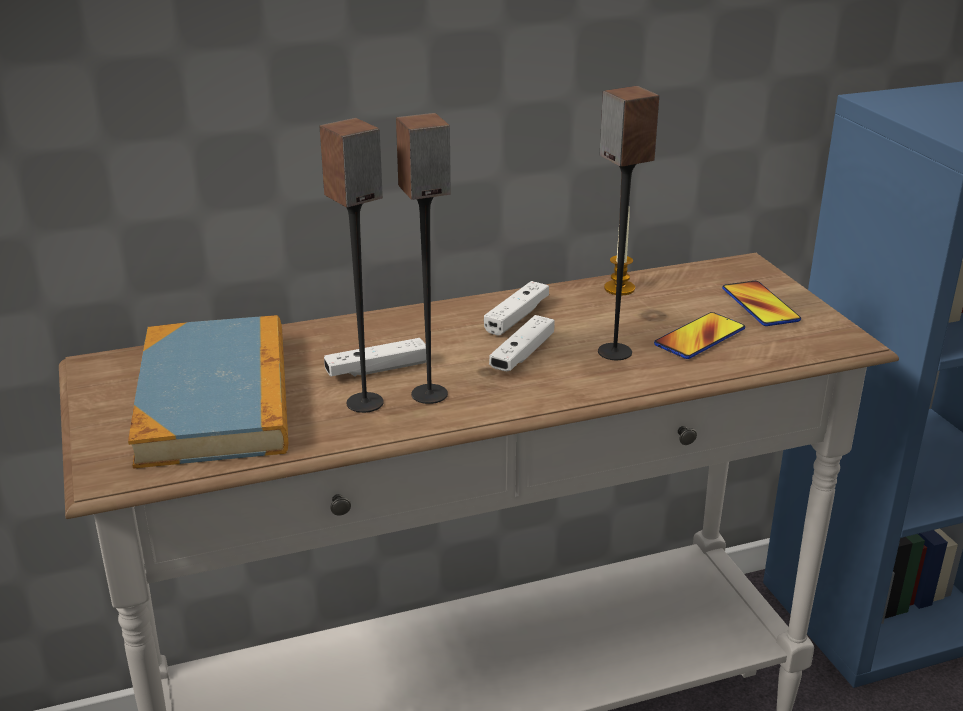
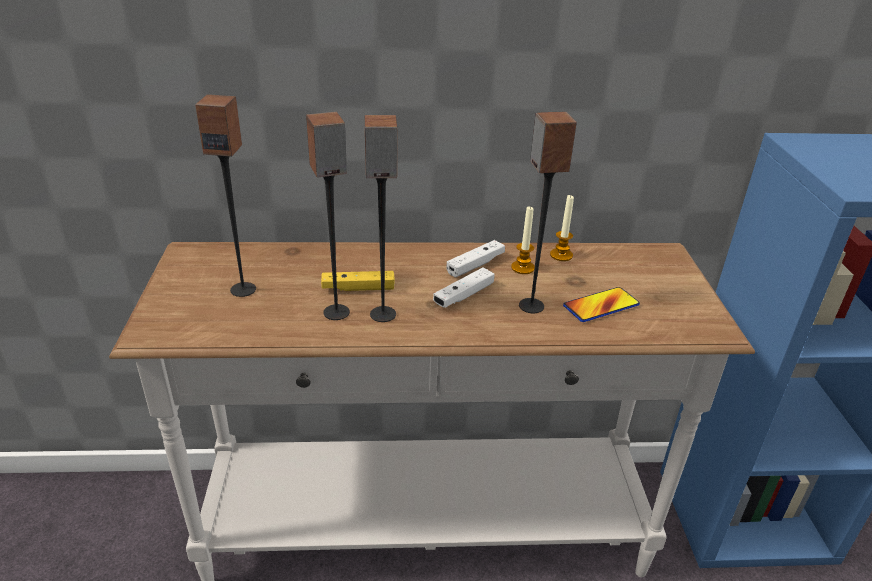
camera: 15 degrees right, 5 degrees up
(215, 398) = (243, 289): book -> speaker
(377, 370) = (358, 288): white game controller -> yellow game controller
(579, 311) = (522, 268): none -> candle
(760, 305) = (661, 287): phone -> none

